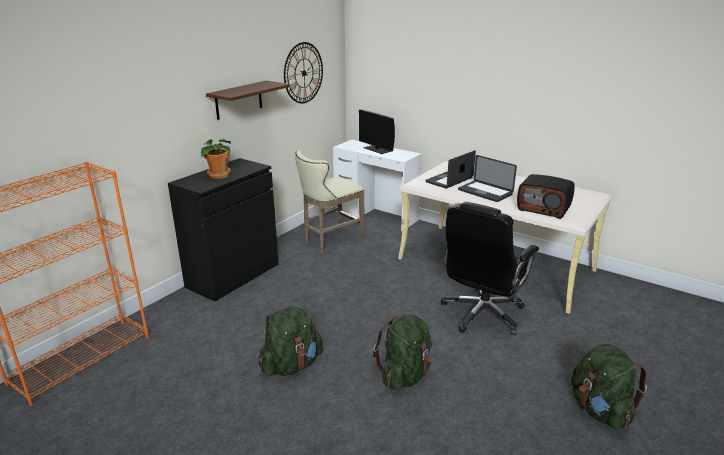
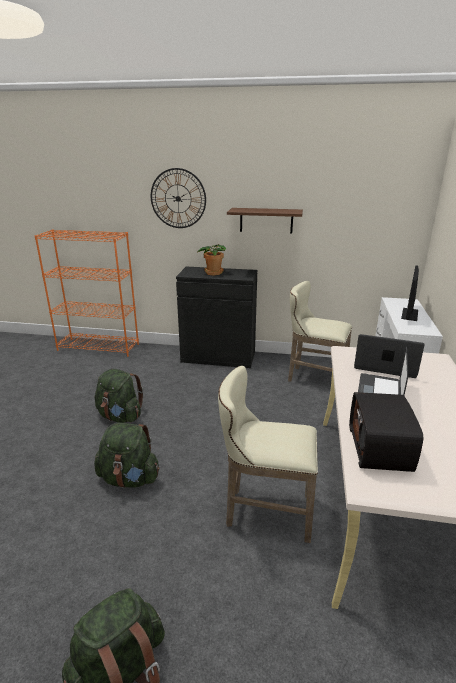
camera: 65 degrees right, 0 degrees up
(303, 73) = (358, 211): wall clock -> wall clock (178, 198)
(482, 314) = (264, 511): black office chair -> beige stool

